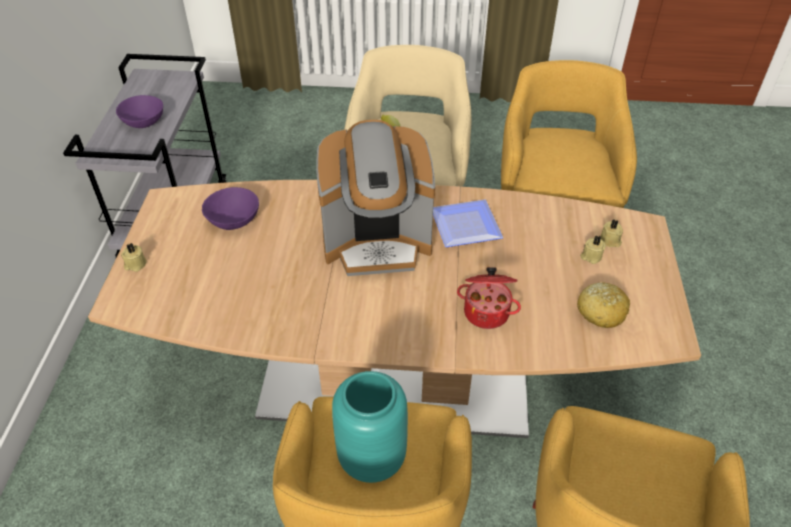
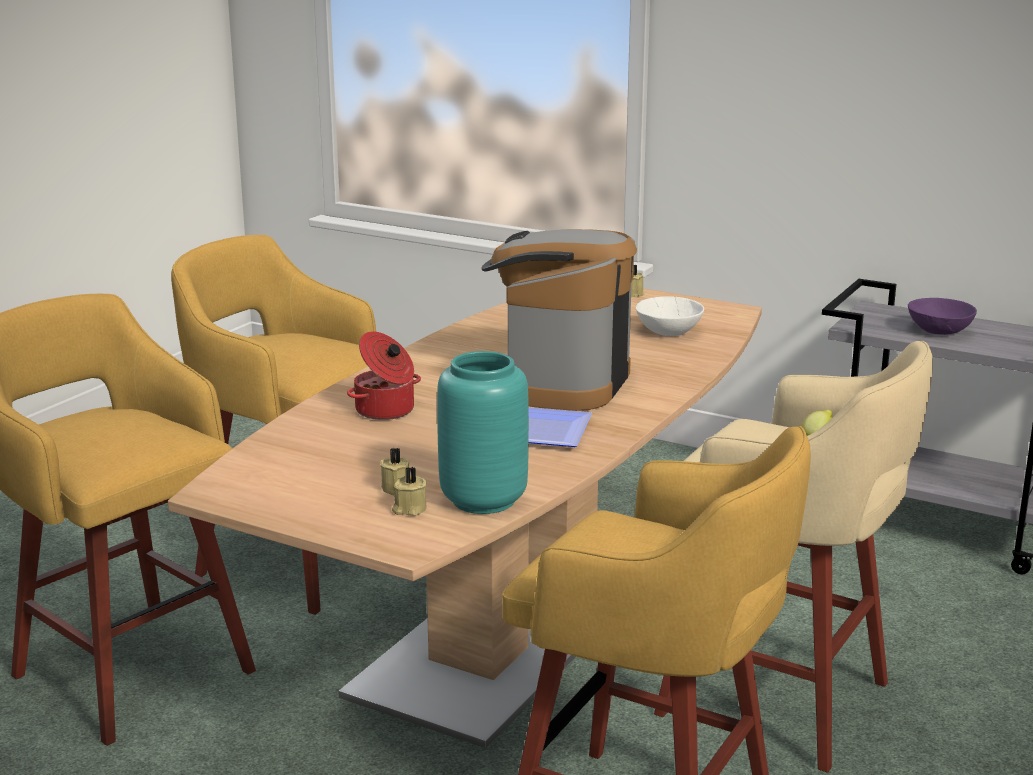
camera: 115 degrees right, 25 degrees down
(233, 220) = (669, 331): purple bowl -> white bowl
(373, 457) = (294, 348): turquoise vase -> turquoise vase (483, 501)
(601, 311) = (305, 466): bread -> none

